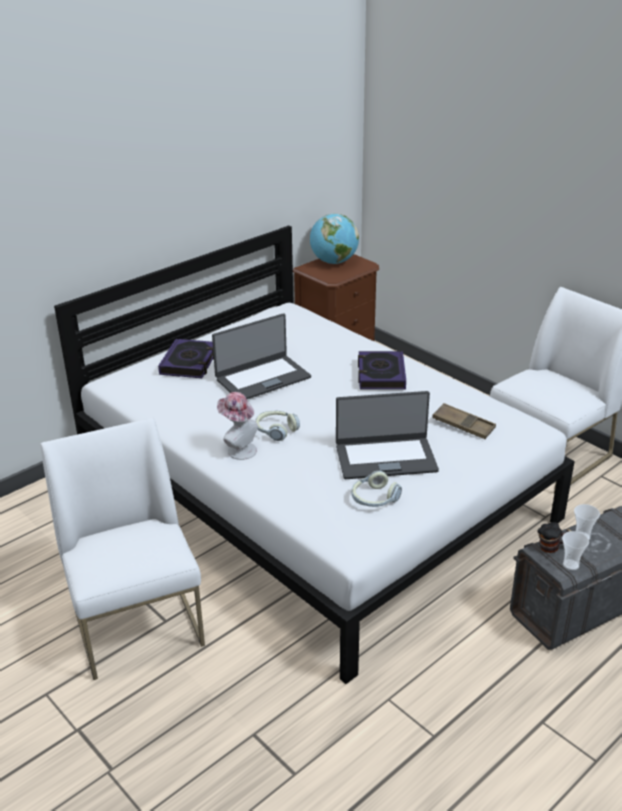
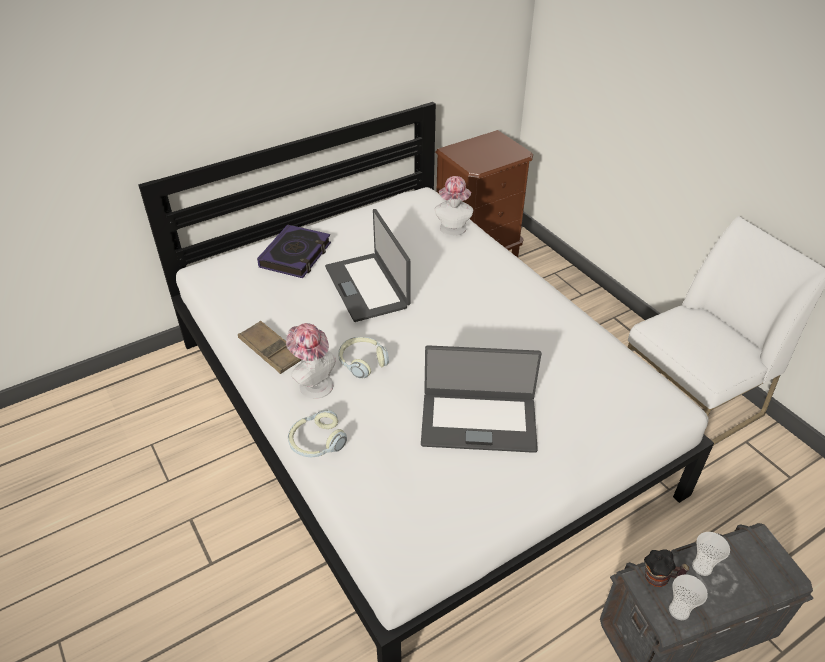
camera: 10 degrees right, 10 degrees up
(137, 621) = (181, 559): white chair -> none
(262, 378) = (368, 286): laptop -> laptop turned 90 degrees clockwise
(323, 331) = (453, 230): none -> hat
(334, 262) = (483, 146): globe -> none
(374, 499) = (449, 482): headphones -> headphones (316, 442)
(381, 375) = (503, 299): book -> none
(463, 425) = (583, 385): brown tray -> brown tray (271, 351)

